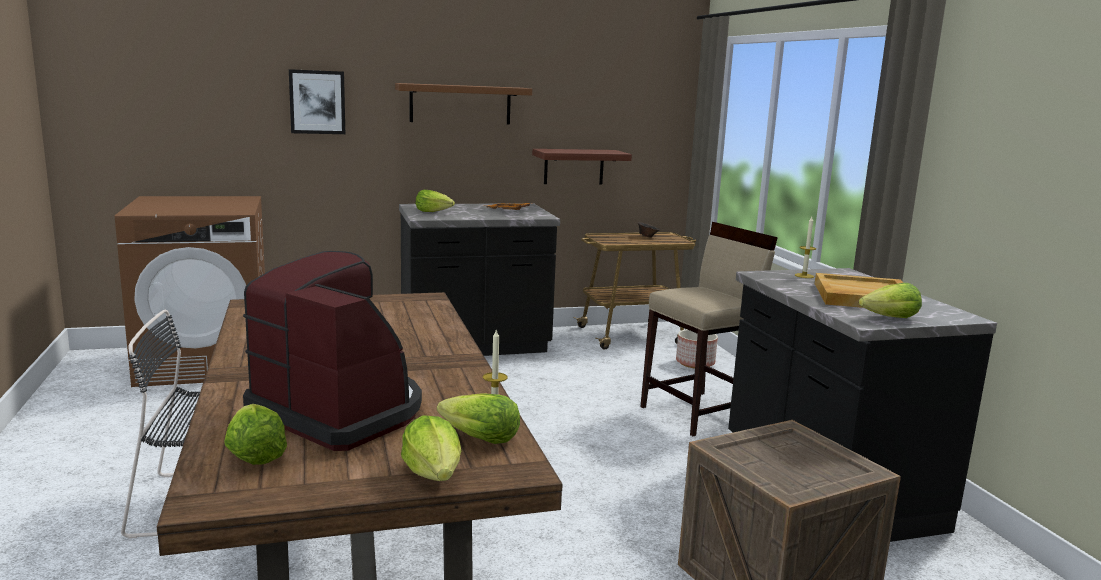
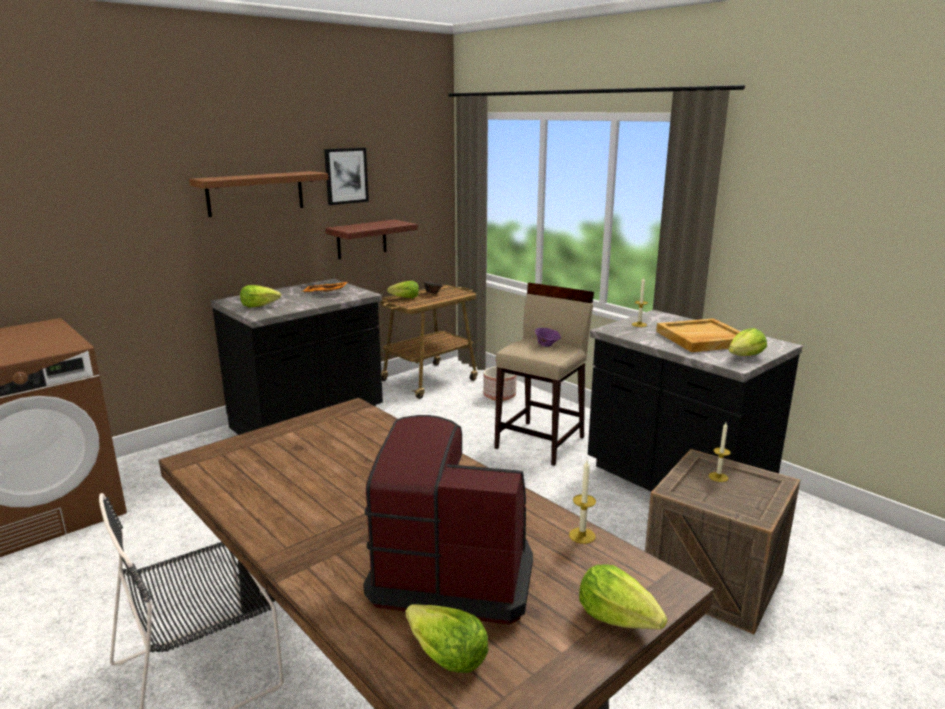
camera: 25 degrees left, 5 degrees up
(317, 102) = (108, 207): picture -> picture (346, 176)
(479, 439) = (600, 563): lettuce -> lettuce (405, 298)
(712, 294) = (547, 345): none -> purple bowl
(794, 450) = (718, 477): none -> candle

